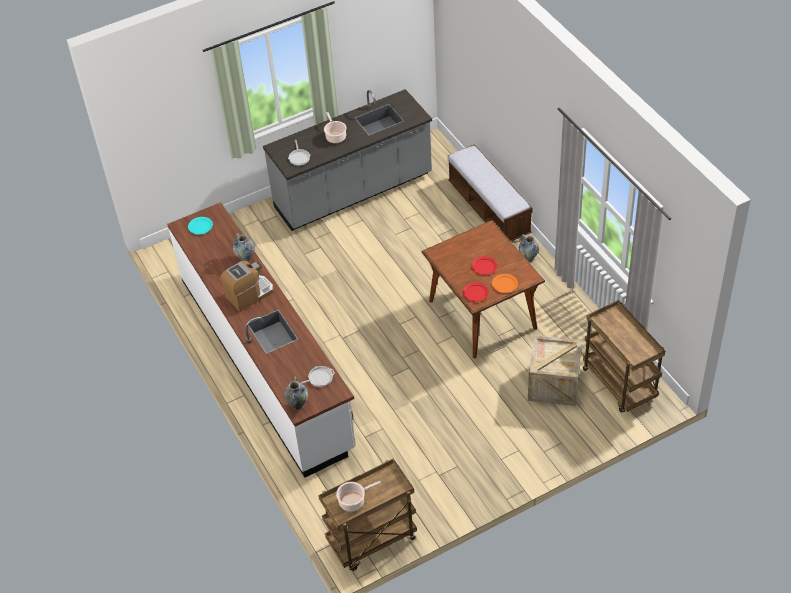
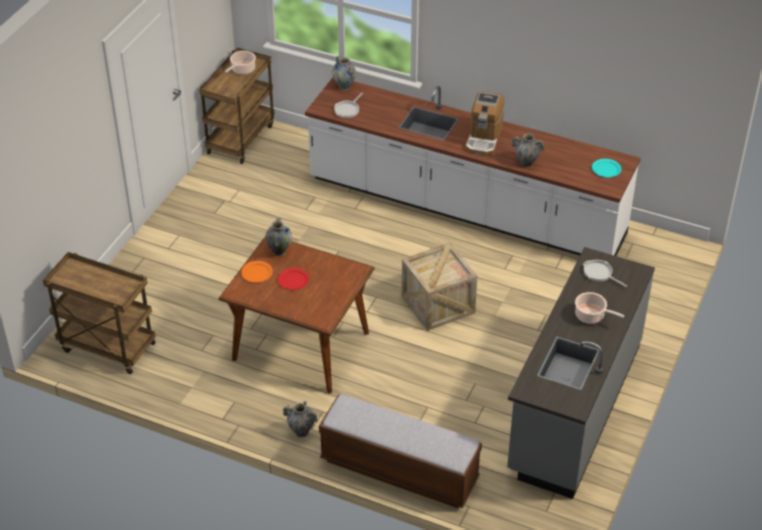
camera: 140 degrees right, 5 degrees down
(475, 293) = (279, 251): red plate -> vase
(553, 384) = (175, 316): crate -> crate (438, 304)

